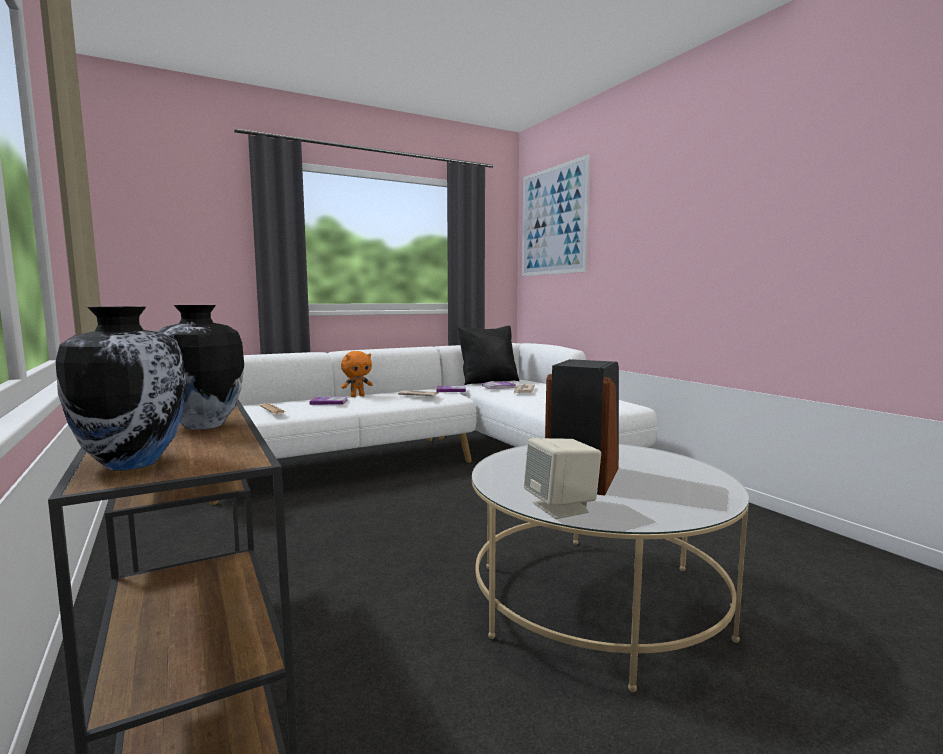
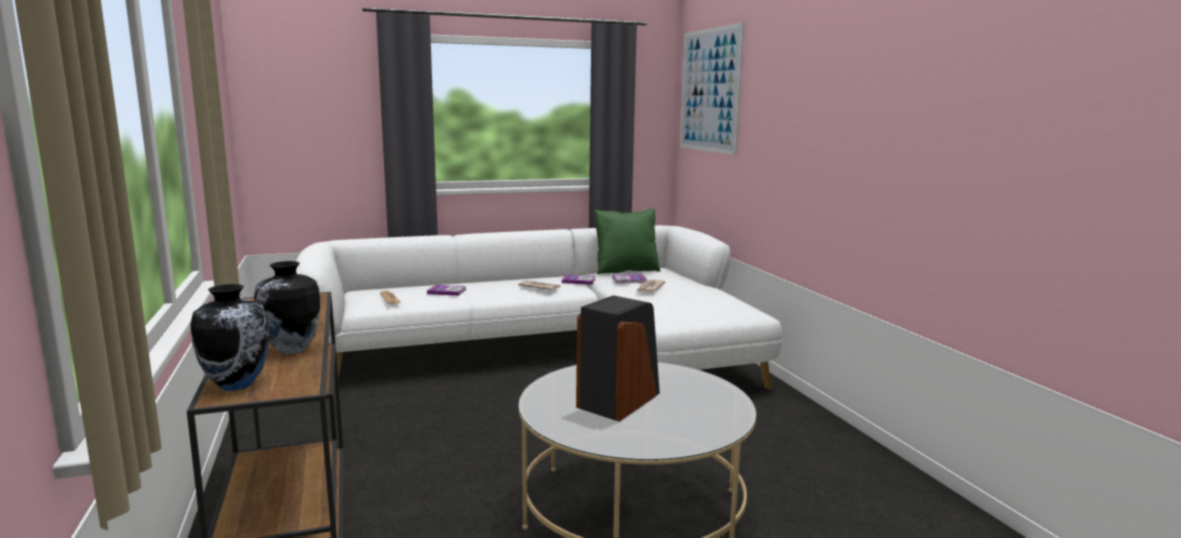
camera: 10 degrees right, 5 degrees up
(357, 396) = (479, 284): orange plush toy -> none
(488, 381) = (625, 270): black pillow -> green pillow
(561, 507) = (572, 429): beige speaker -> none

